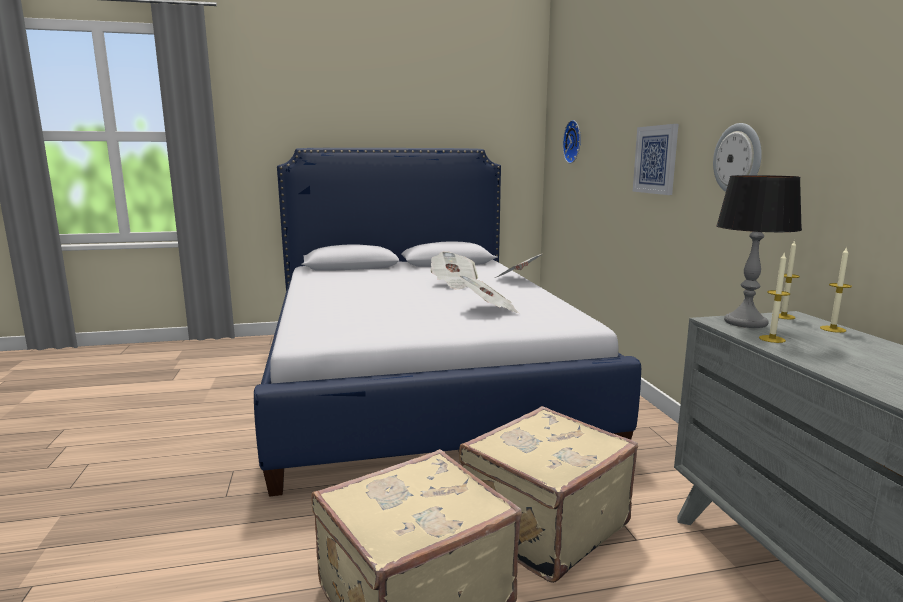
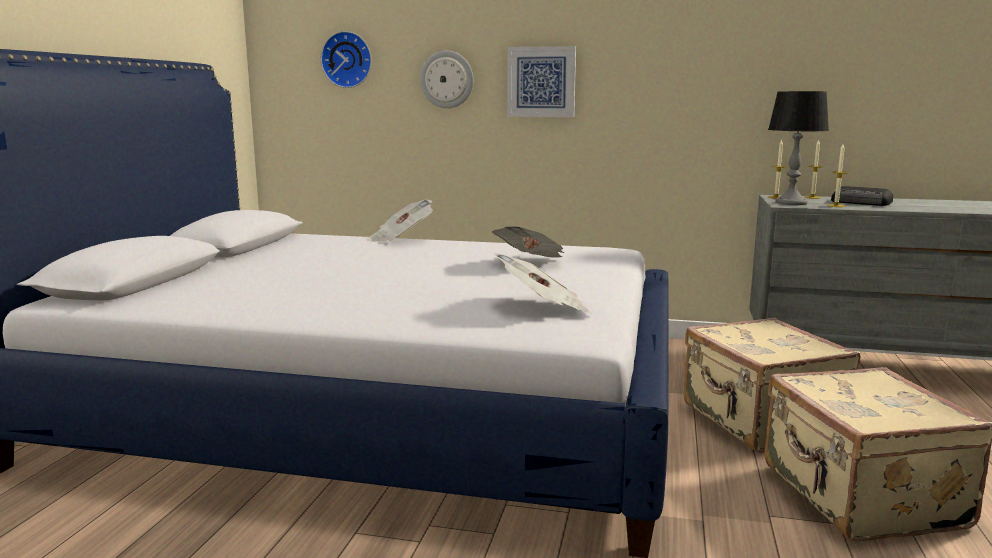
camera: 65 degrees left, 0 degrees up
(454, 284) = (382, 257): newspaper -> newspaper (544, 308)
(738, 159) = (668, 80): wall clock -> wall clock (447, 79)
(846, 350) = (862, 202): none -> radio

